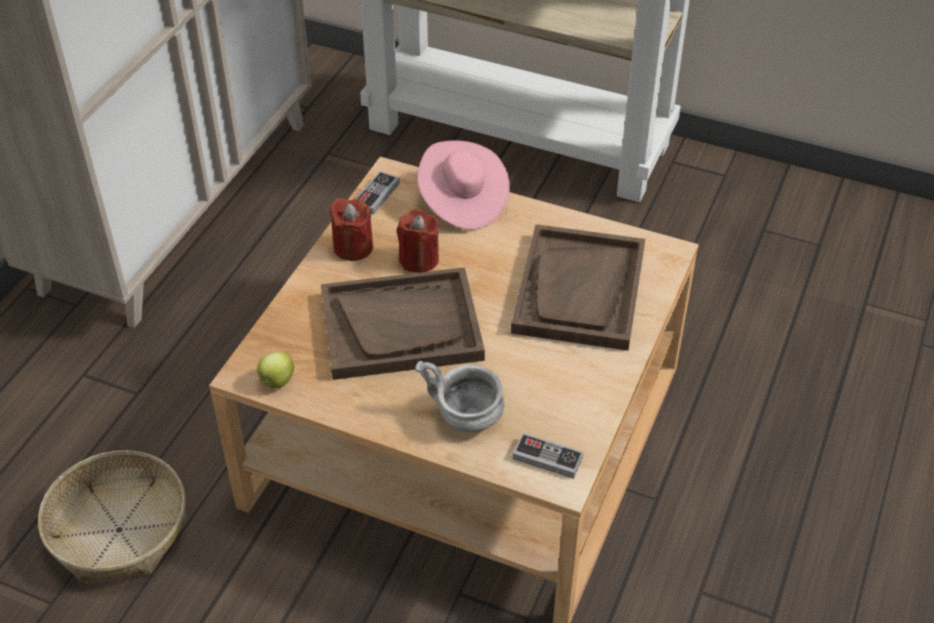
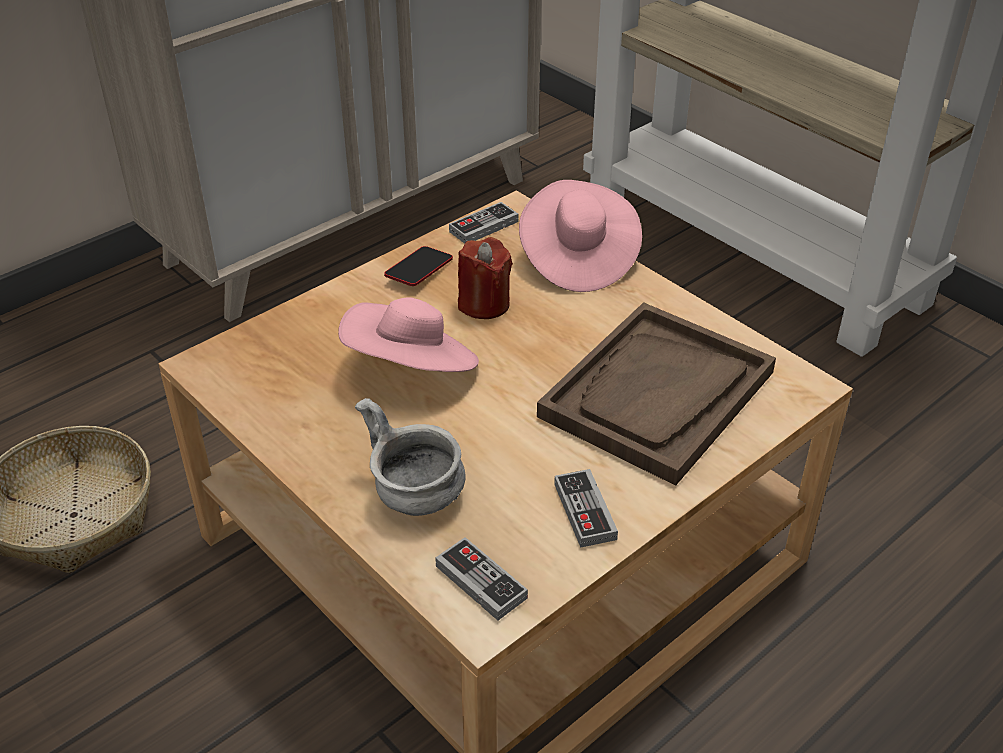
camera: 25 degrees right, 5 degrees down
(276, 382) = (229, 383): apple -> none
(353, 247) = (419, 271): red candle -> phone
(401, 326) = (412, 368): brown tray -> pink hat
(582, 388) = (585, 511): none -> game controller

